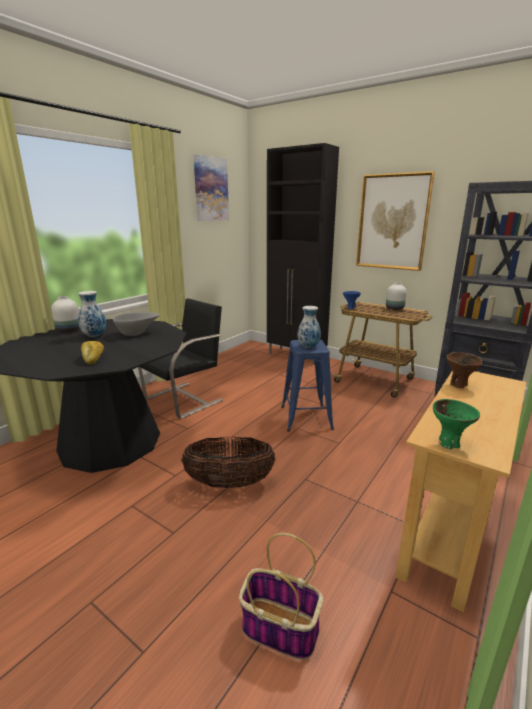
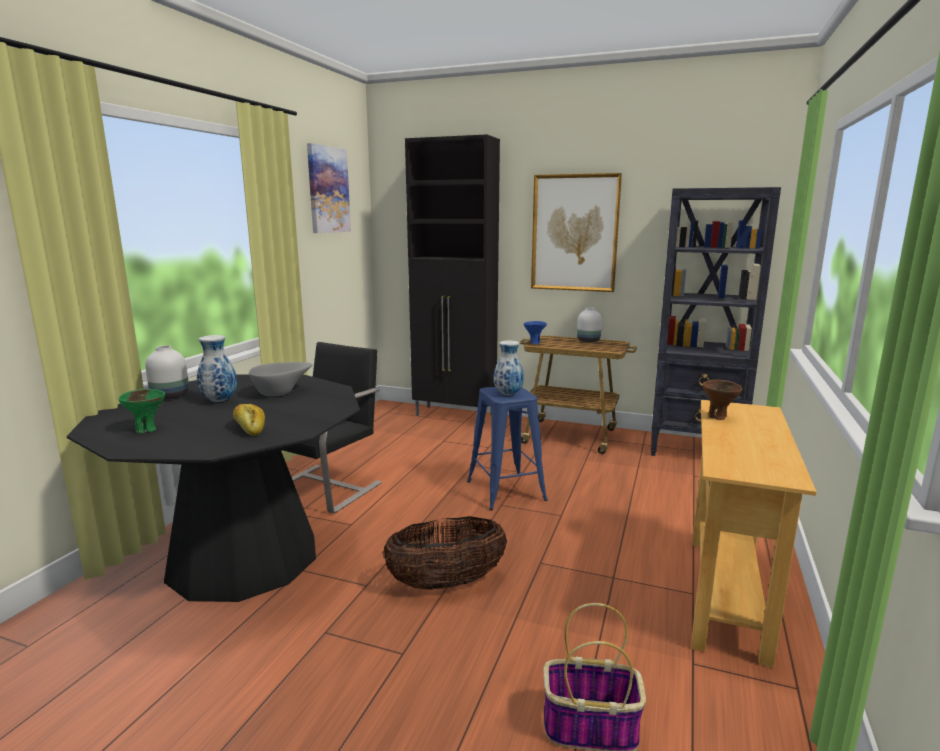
camera: 15 degrees left, 5 degrees down
(448, 443) = (745, 472): green bowl -> green bowl (146, 429)

